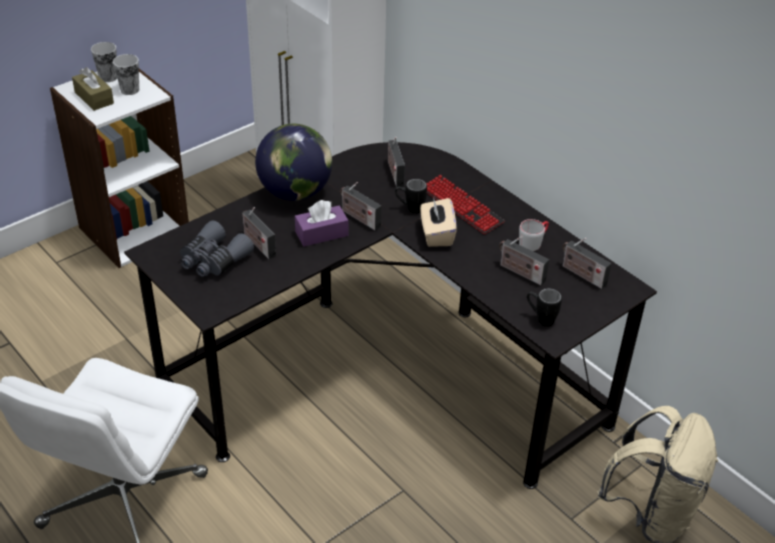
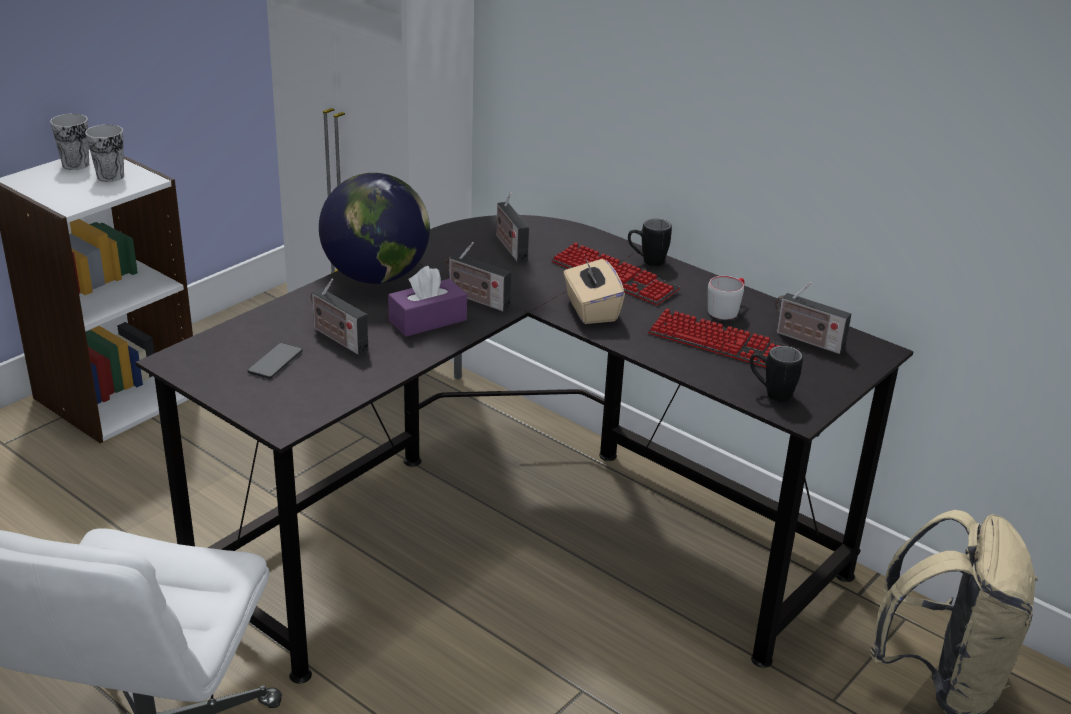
camera: 10 degrees left, 10 degrees down
(94, 98) = (58, 187): brown tissue box -> none
(213, 260) = (275, 362): grey binoculars -> phone
(410, 208) = (544, 284): black mug -> black mug (646, 262)
(520, 272) = (721, 344): radio -> keyboard

